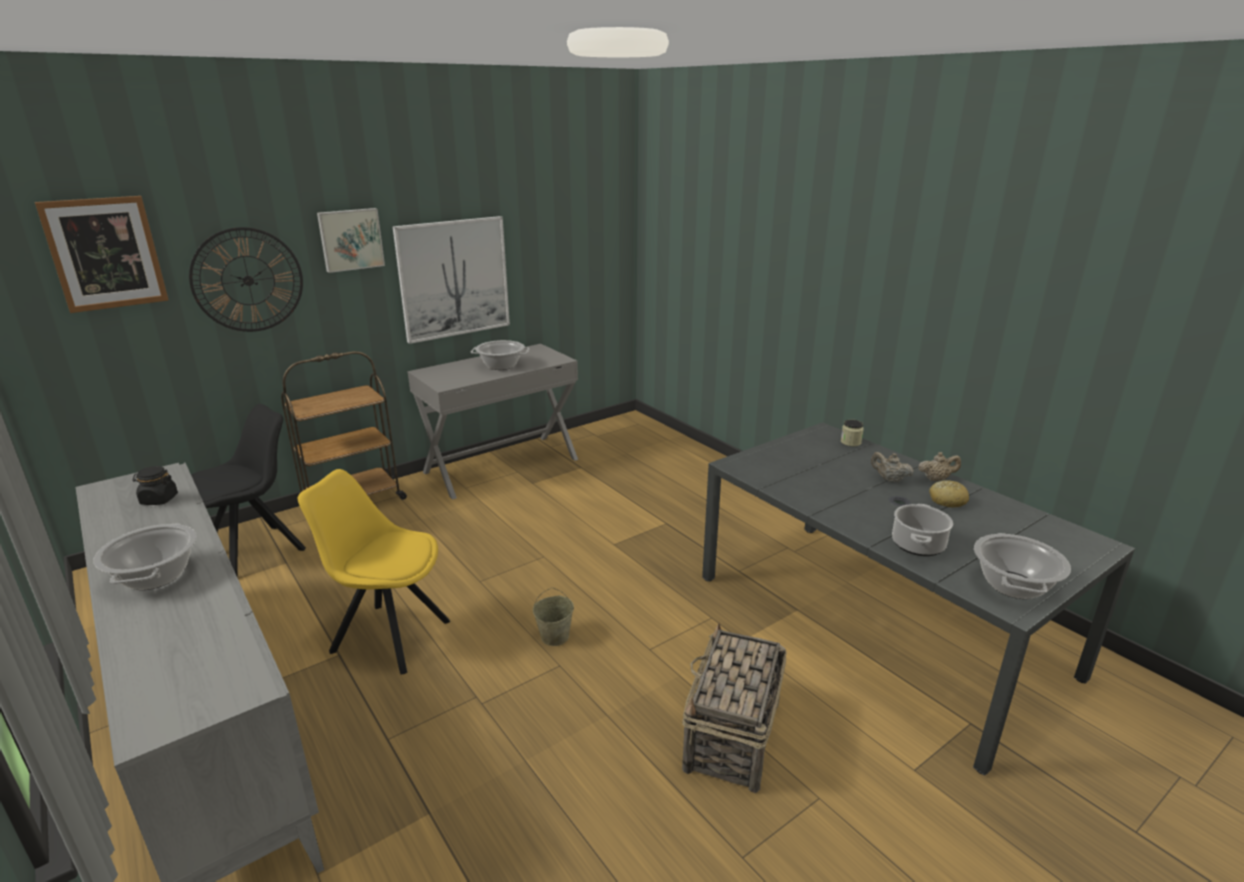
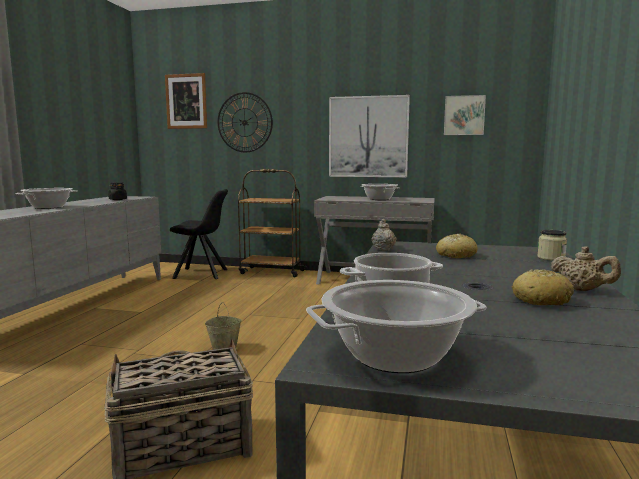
camera: 50 degrees right, 15 degrees down
(350, 239) = (303, 104): picture -> picture (464, 115)
(389, 637) = (169, 315): yellow chair -> none
(807, 464) = (455, 255): none -> bread
(889, 480) = (514, 277): beige teapot -> beige teapot (383, 249)

